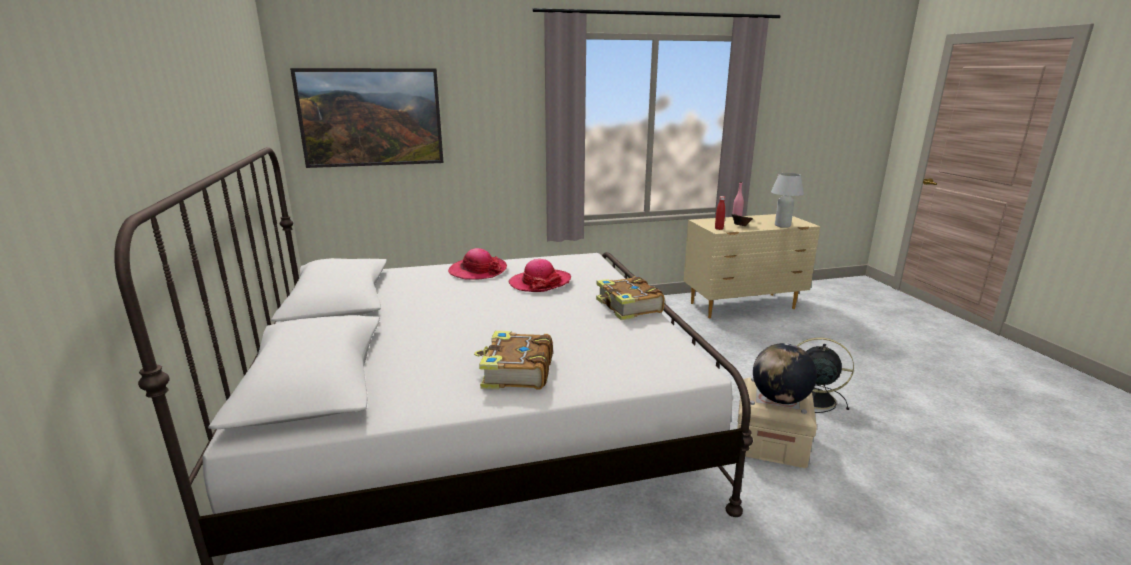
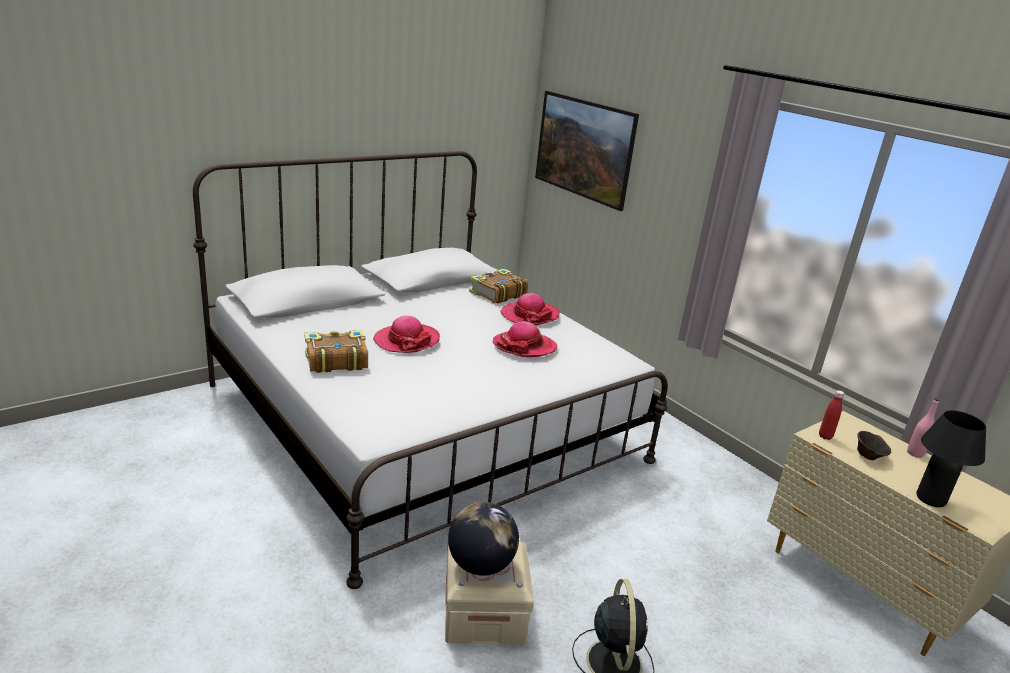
camera: 65 degrees right, 5 degrees up
(492, 328) = (407, 340): none -> hat
(628, 307) = (496, 396): book -> book (497, 294)
(782, 225) = (930, 499): white table lamp -> black table lamp

